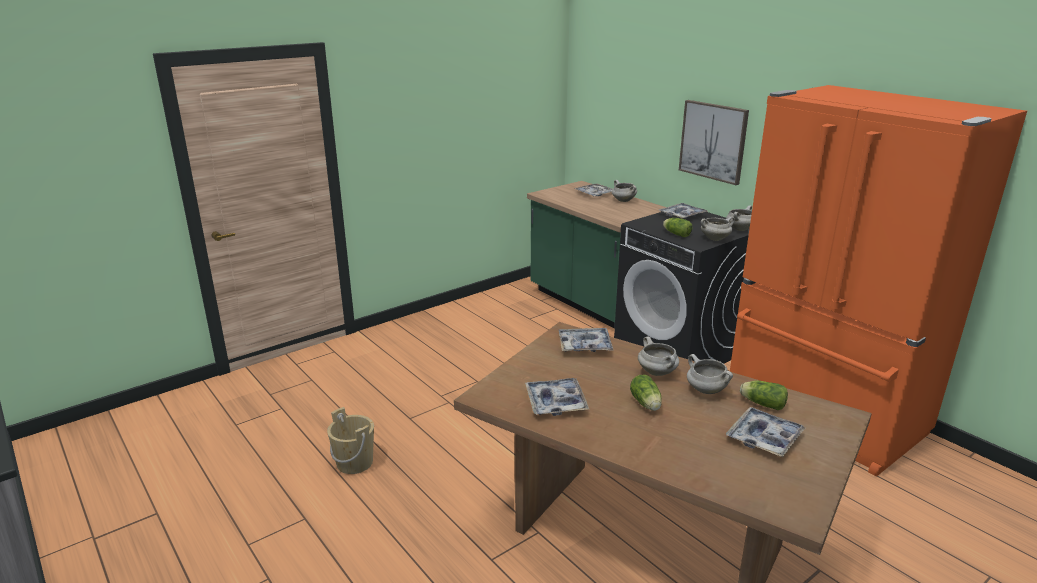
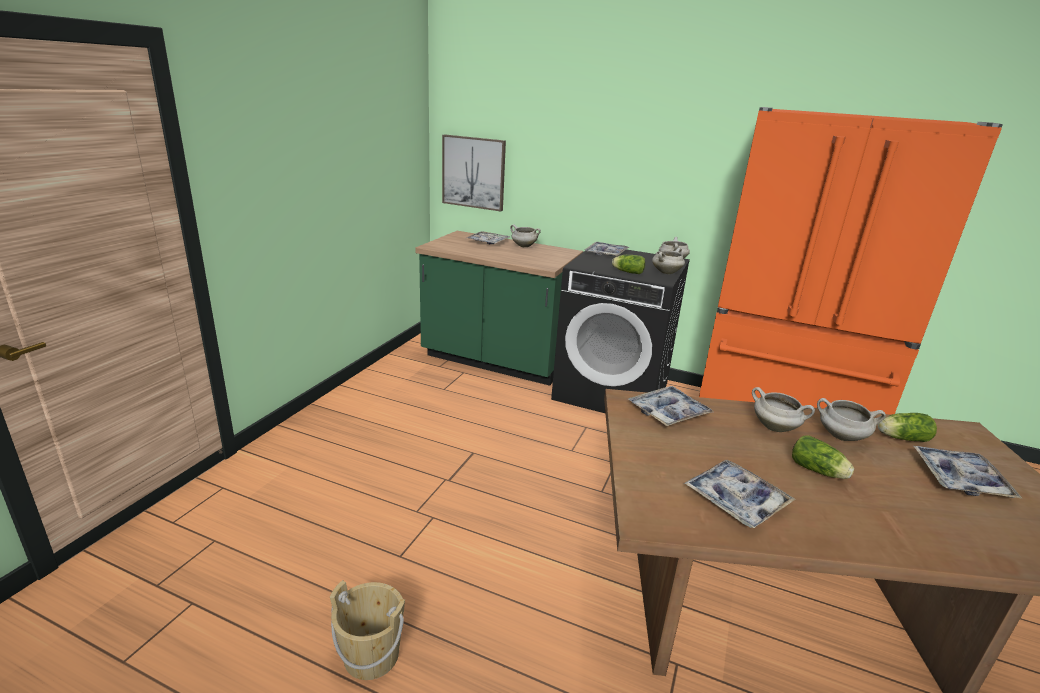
camera: 30 degrees left, 0 degrees up
(713, 141) = (625, 175): picture -> picture (473, 172)

